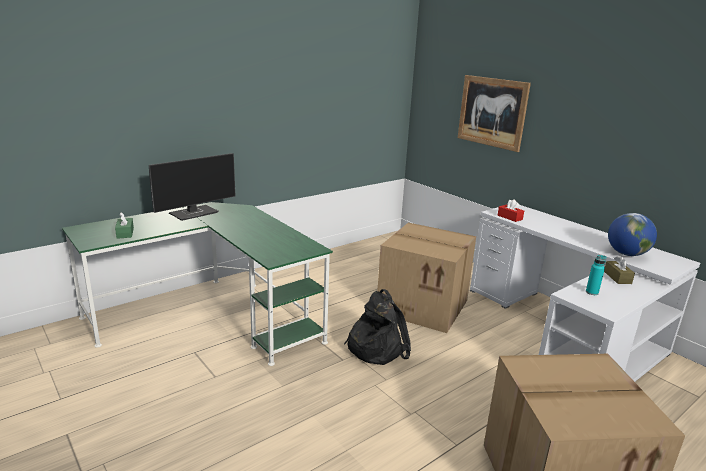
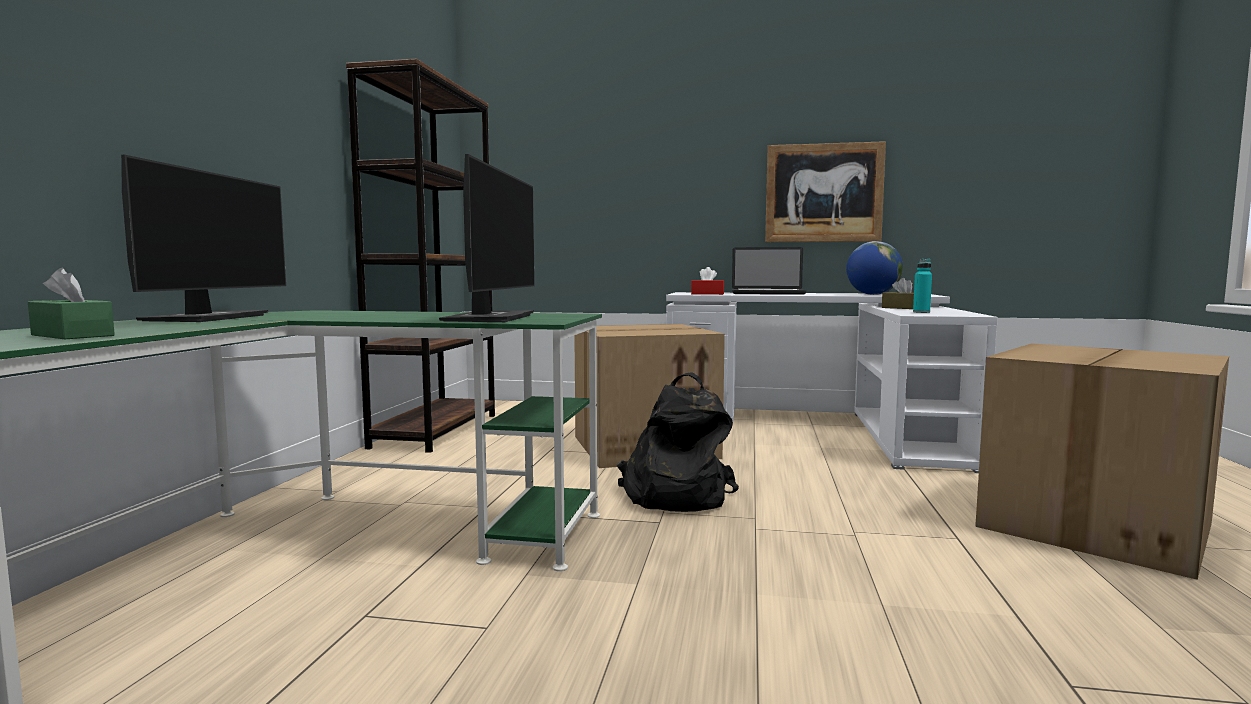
camera: 40 degrees left, 15 degrees down
(269, 246) = (490, 318): none -> monitor
(348, 253) = (436, 430): none -> brown bookcase
(492, 112) = (614, 176): picture -> picture (823, 193)
(558, 226) = (767, 293): none -> laptop

